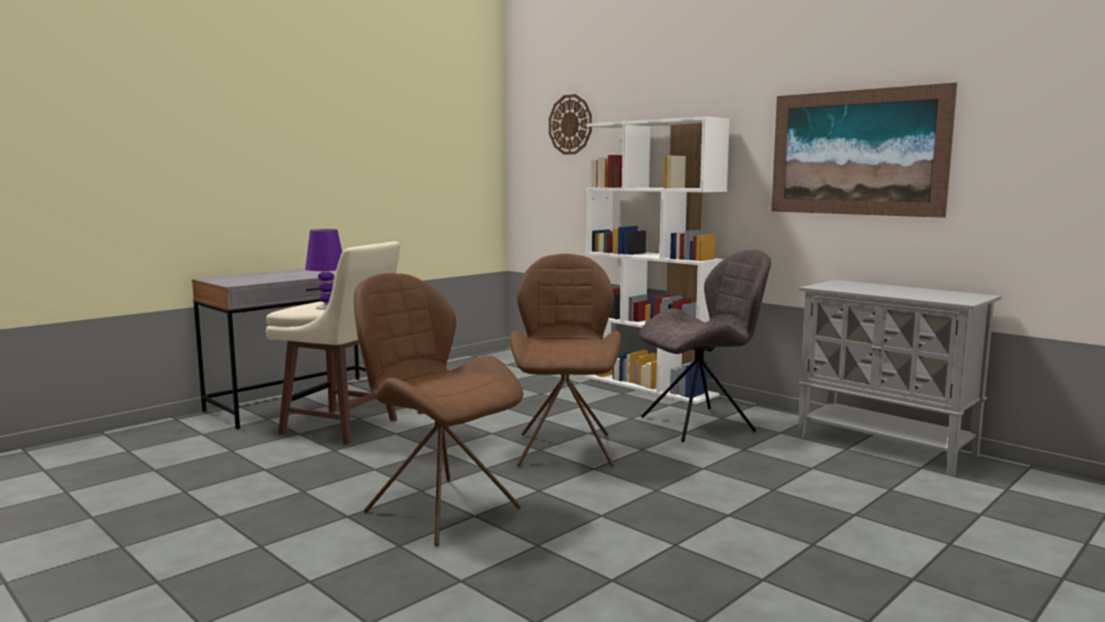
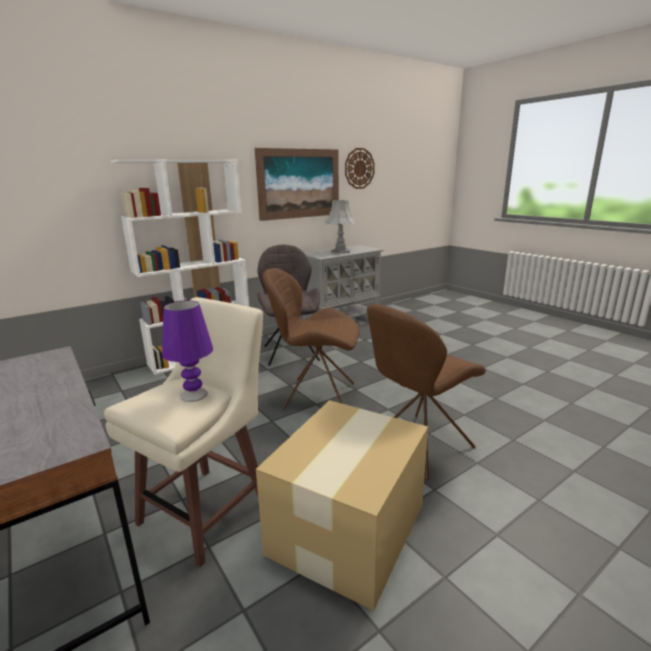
camera: 80 degrees left, 10 degrees up
(298, 476) = (346, 530): none -> cardboard box
(570, 124) = (49, 157): wall clock -> wall clock (359, 168)
(890, 290) = (340, 251): none -> grey table lamp

